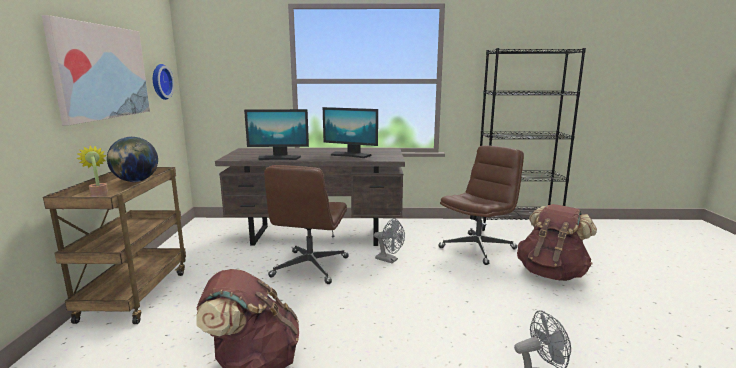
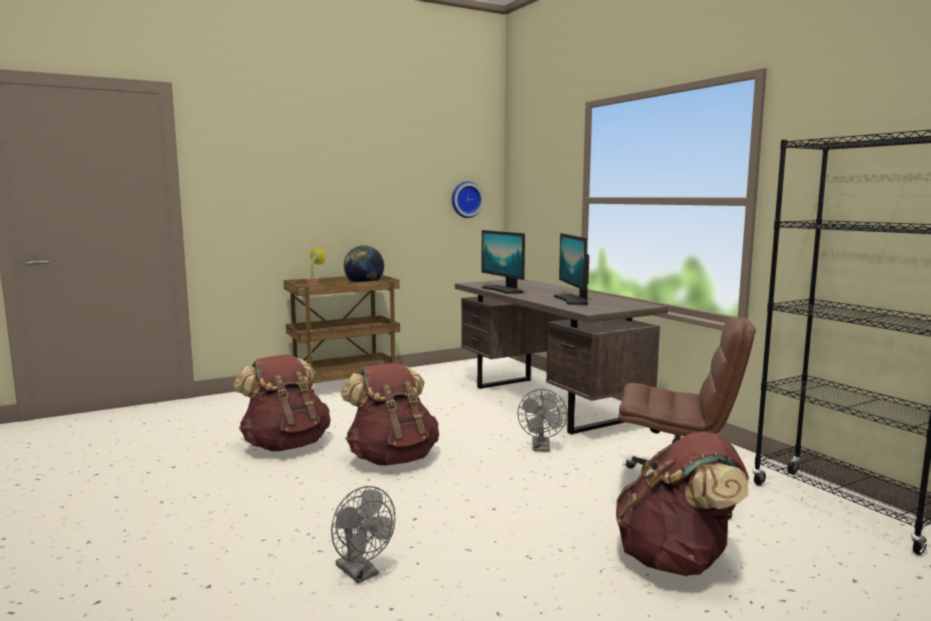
camera: 60 degrees right, 5 degrees down
(101, 72) = (378, 189): picture -> none
(310, 267) = (466, 420): brown office chair -> none
(350, 315) = (392, 459): none -> brown backpack

